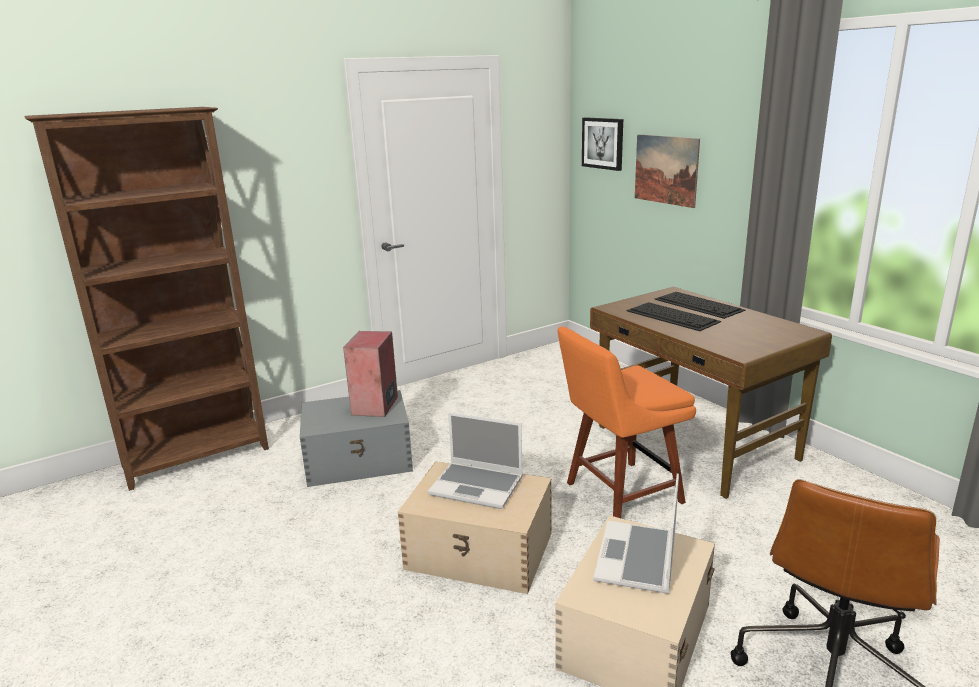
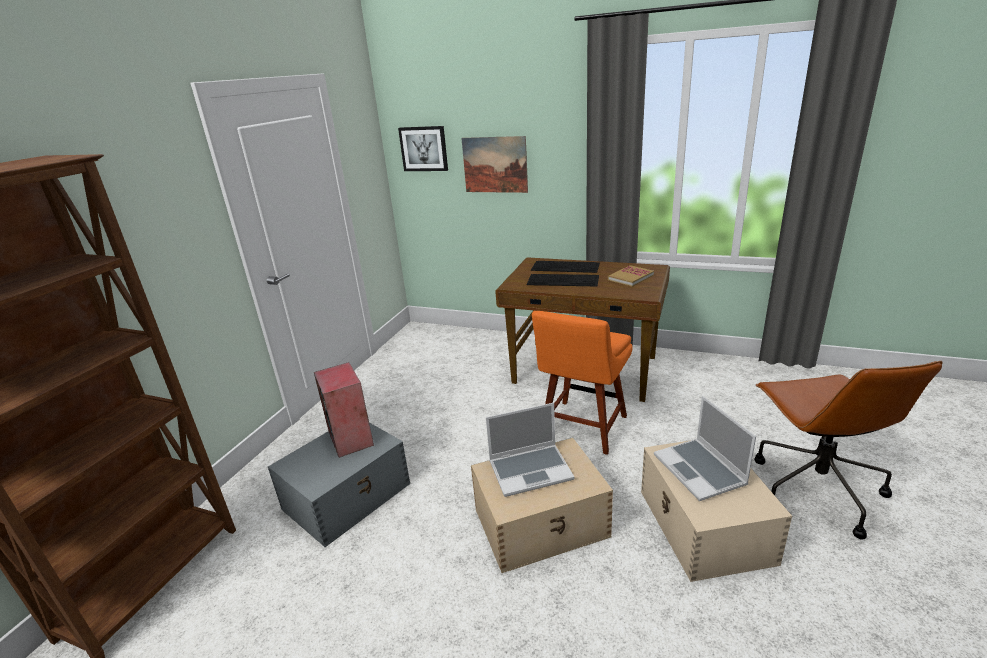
camera: 35 degrees left, 5 degrees up
(755, 333) = (630, 277): none -> book

